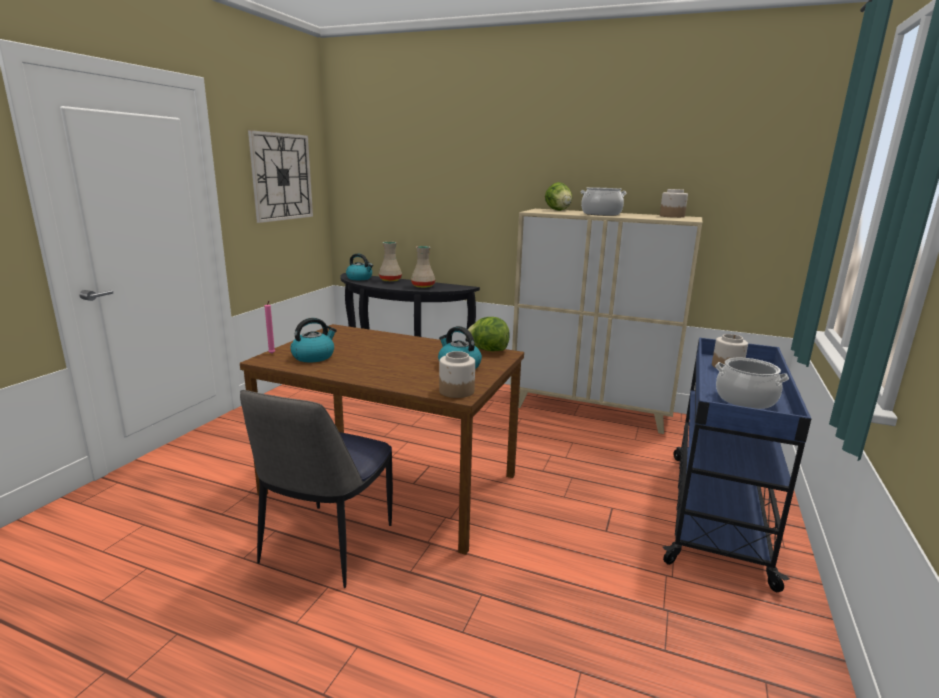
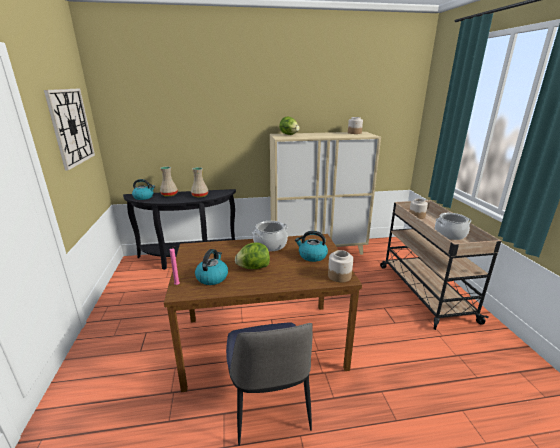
camera: 30 degrees left, 5 degrees up
(488, 350) = (308, 238): lettuce -> lettuce (253, 268)
(601, 214) = (320, 135): cooking pot -> cooking pot (270, 245)
(716, 511) = (424, 291): blue cart -> beige cart

